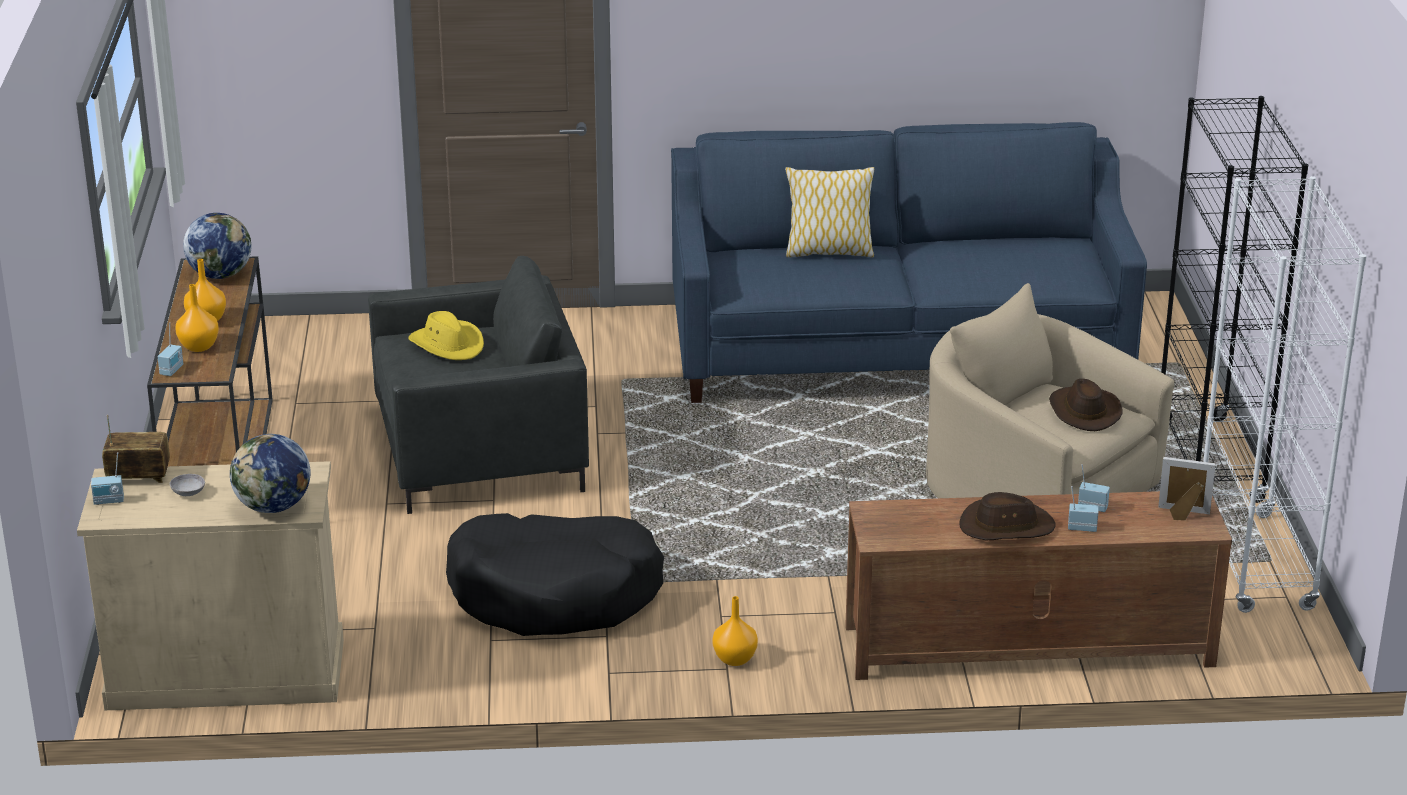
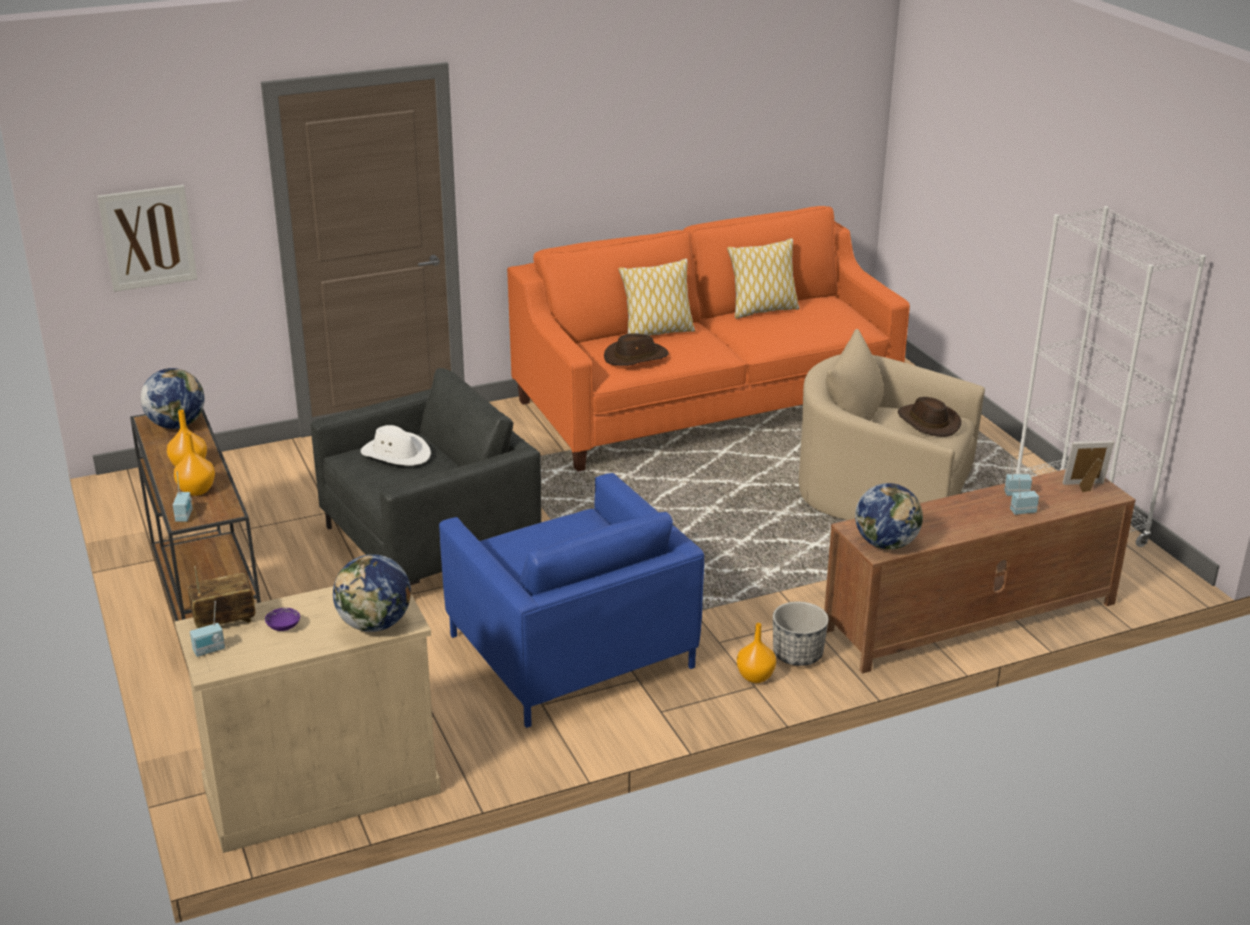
camera: 20 degrees left, 0 degrees up
(188, 493) = (283, 627): grey bowl -> purple bowl
(253, 65) = (148, 237): none -> picture
(448, 344) = (396, 453): yellow hat -> white hat
(555, 593) = (570, 651): black dog bed -> blue armchair
(797, 646) = (797, 655): none -> planter
(892, 533) = (886, 544): none -> globe
(896, 349) = (705, 404): blue sofa -> orange sofa
(975, 244) = (762, 310): none -> pillow
(1006, 526) = (966, 521): brown hat -> brown hat (635, 357)
(1209, 461) = (988, 448): black bookcase -> none

